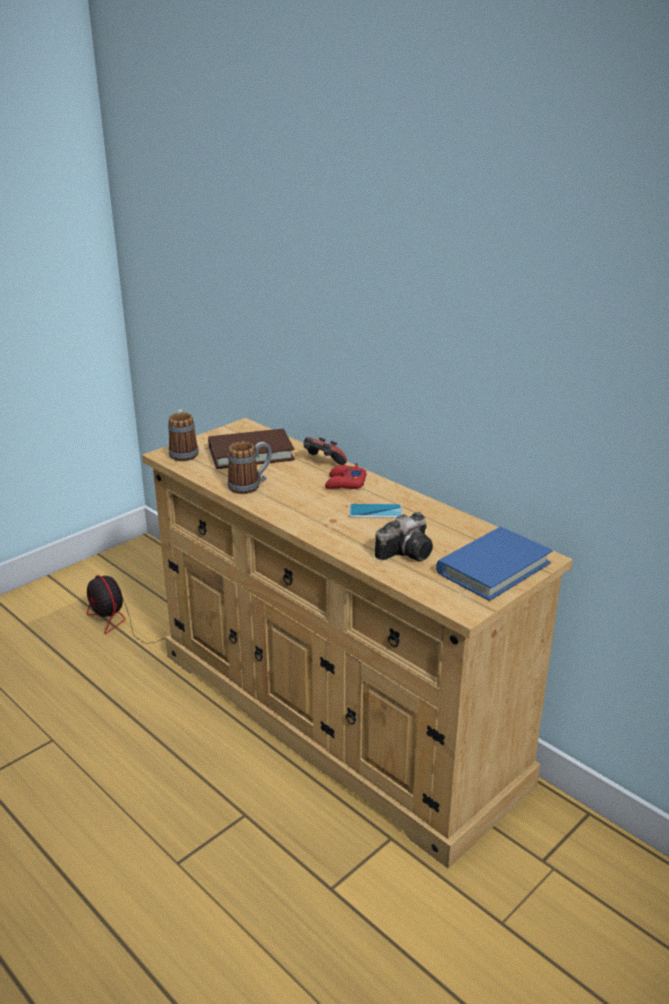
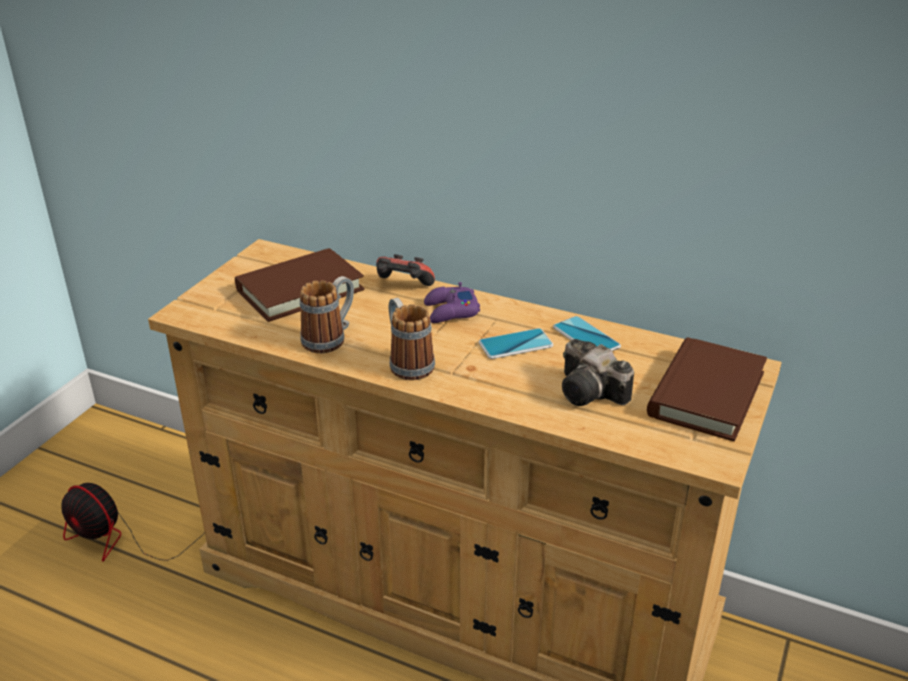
camera: 20 degrees left, 5 degrees up
(184, 452) = (206, 305): mug -> mug (407, 363)
(345, 483) = (450, 311): red game controller -> purple game controller
(407, 551) = (592, 393): camera -> camera turned 105 degrees clockwise
(431, 516) = (586, 337): none -> phone
(493, 568) = (706, 394): blue book -> brown book

